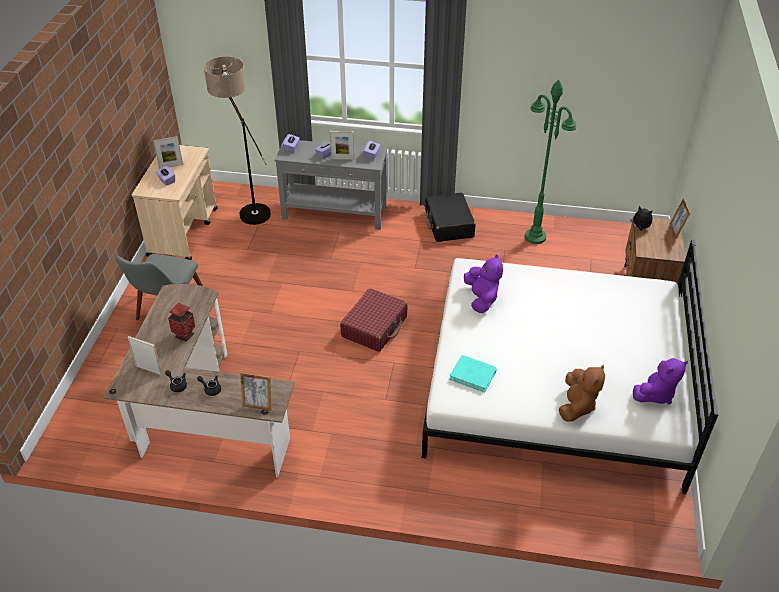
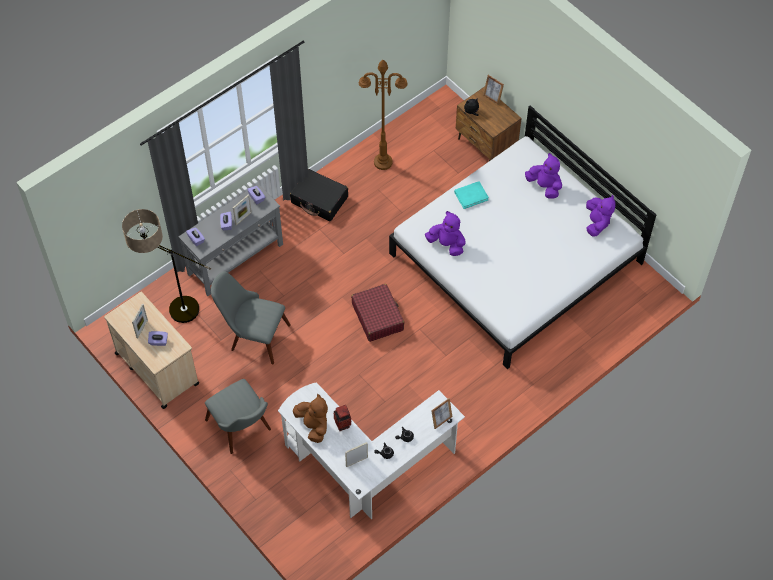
camera: 50 degrees left, 15 degrees up
(200, 416) = (365, 466): brown desk -> white desk
(270, 264) = (252, 335): none -> grey chair
(473, 375) = (503, 297): turquoise book -> turquoise book (471, 196)
(535, 237) = (383, 162): green floor lamp -> brown floor lamp
(576, 406) = (571, 266): brown plush toy -> brown plush toy (313, 425)
(639, 327) = (544, 186): none -> purple plush toy

